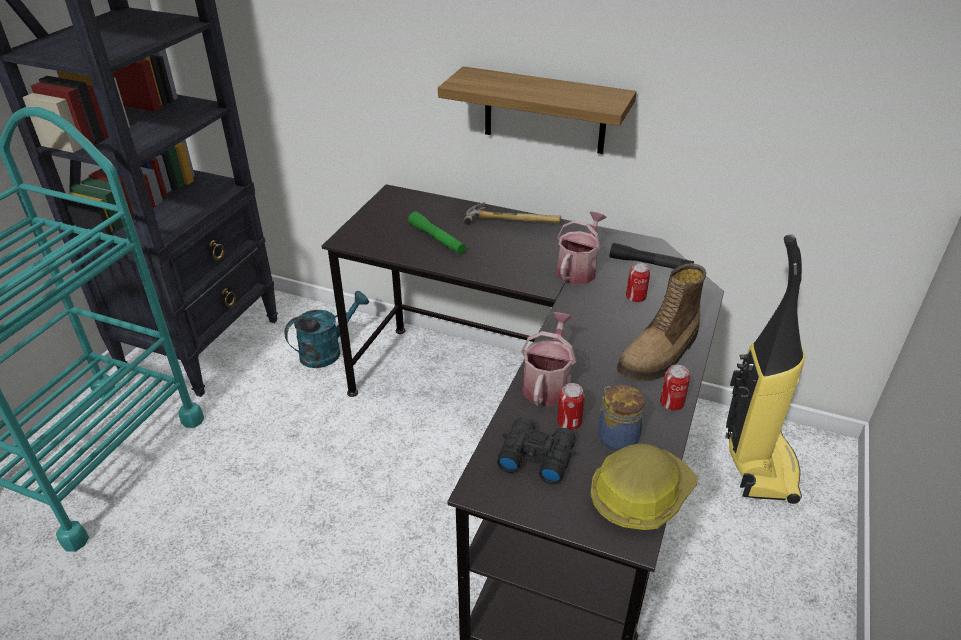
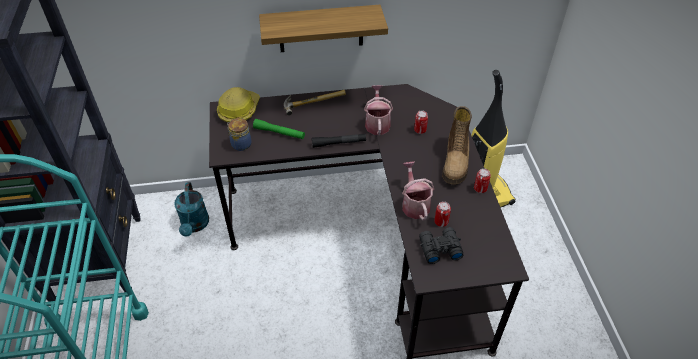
camera: 30 degrees left, 10 degrees up
(327, 351) = (195, 225): turquoise watering can -> turquoise watering can turned 150 degrees clockwise
(616, 436) = (468, 219): jar -> jar (240, 144)
(640, 495) = (499, 245): hard hat -> hard hat (239, 110)
(650, 264) = (412, 104): black flashlight -> black flashlight (339, 143)

